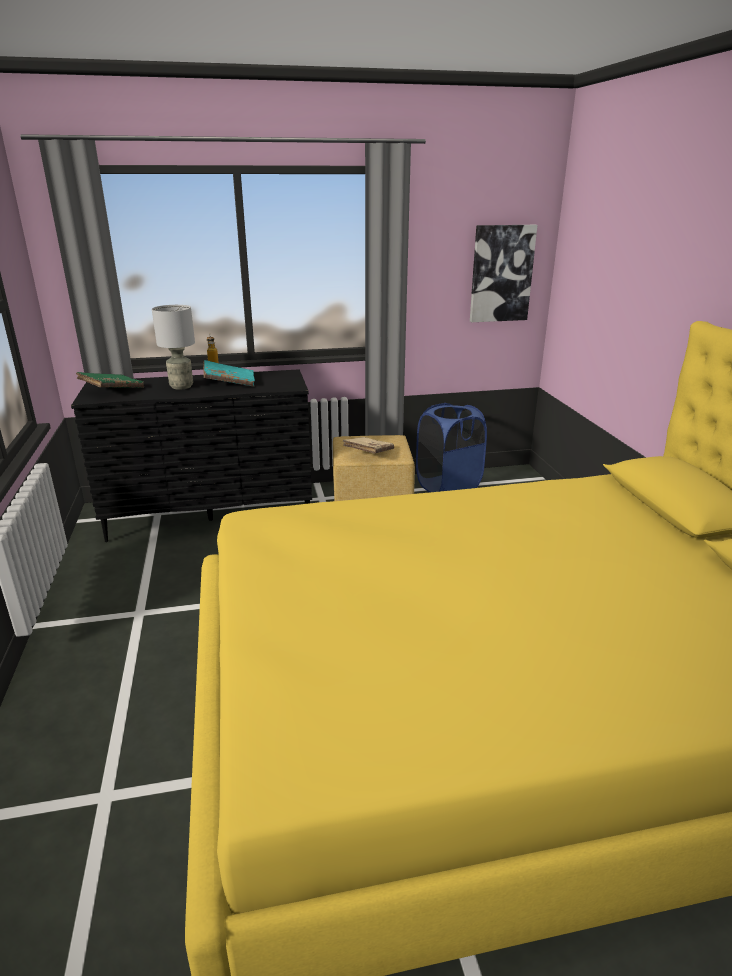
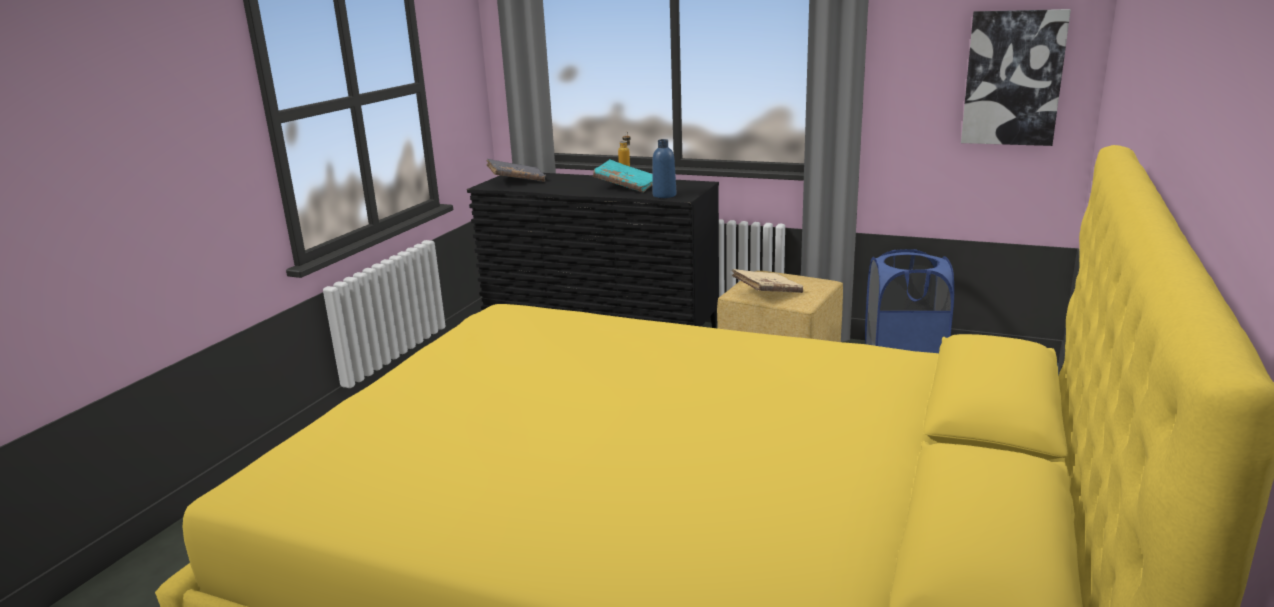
camera: 35 degrees right, 5 degrees down
(112, 390) = (517, 181): green book -> grey book
(181, 387) = (577, 185): grey table lamp -> none
(276, 387) = (664, 195): none -> blue bottle

